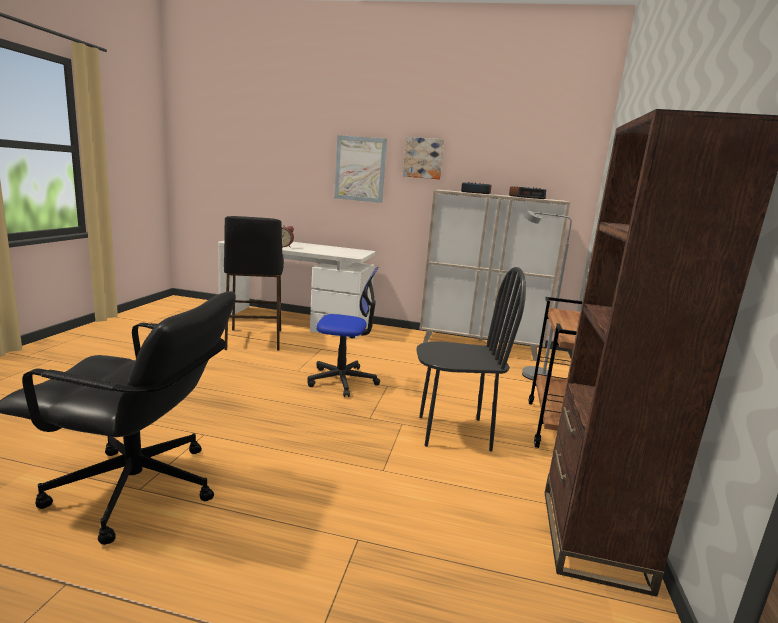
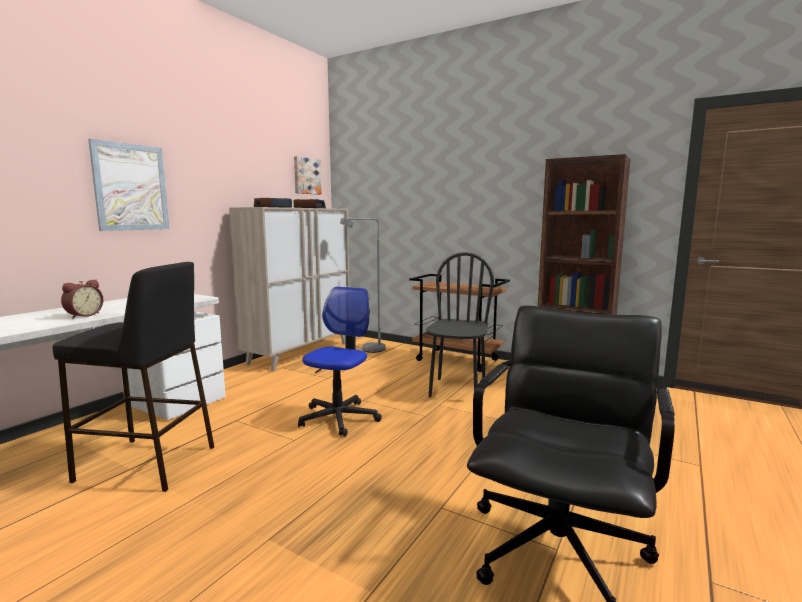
camera: 70 degrees left, 5 degrees down
(423, 158) = (205, 173): picture -> picture (306, 176)

